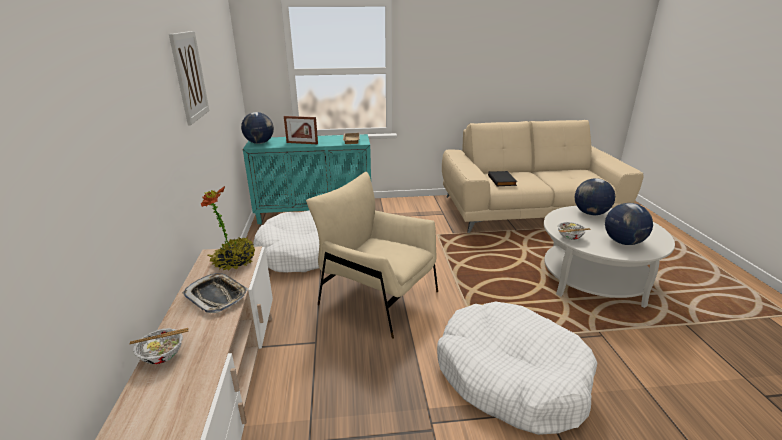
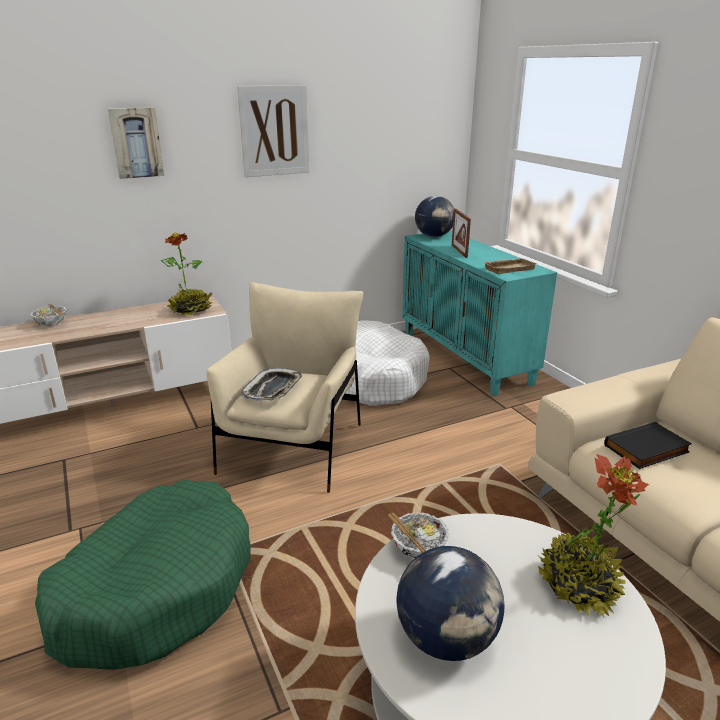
camera: 70 degrees right, 0 degrees up
(136, 107) = (136, 143): none -> picture
(217, 296) = (132, 319): tray -> tray (273, 389)
(510, 376) = (156, 587): white dog bed -> green dog bed
(590, 213) = (578, 586): globe -> potted plant

